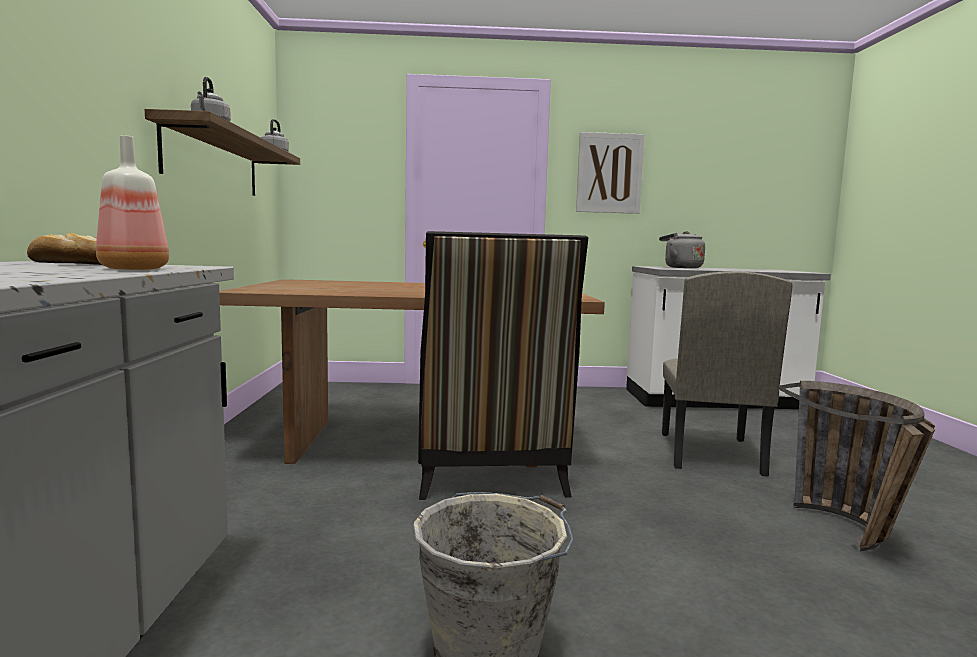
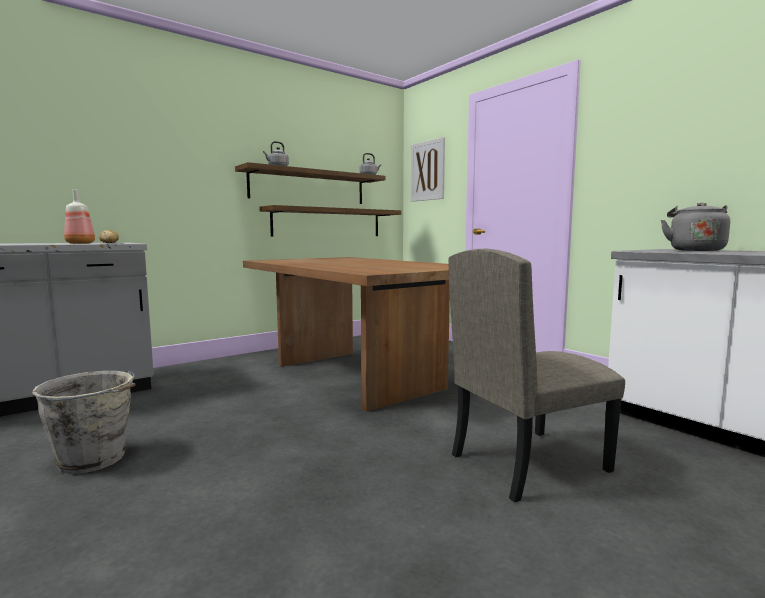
camera: 55 degrees right, 0 degrees up
(230, 223) = (328, 222): none -> shelf
(488, 471) = (336, 402): chair -> none
(609, 173) = (641, 143): picture -> picture (427, 171)
(853, 537) = (398, 574): basket -> none

